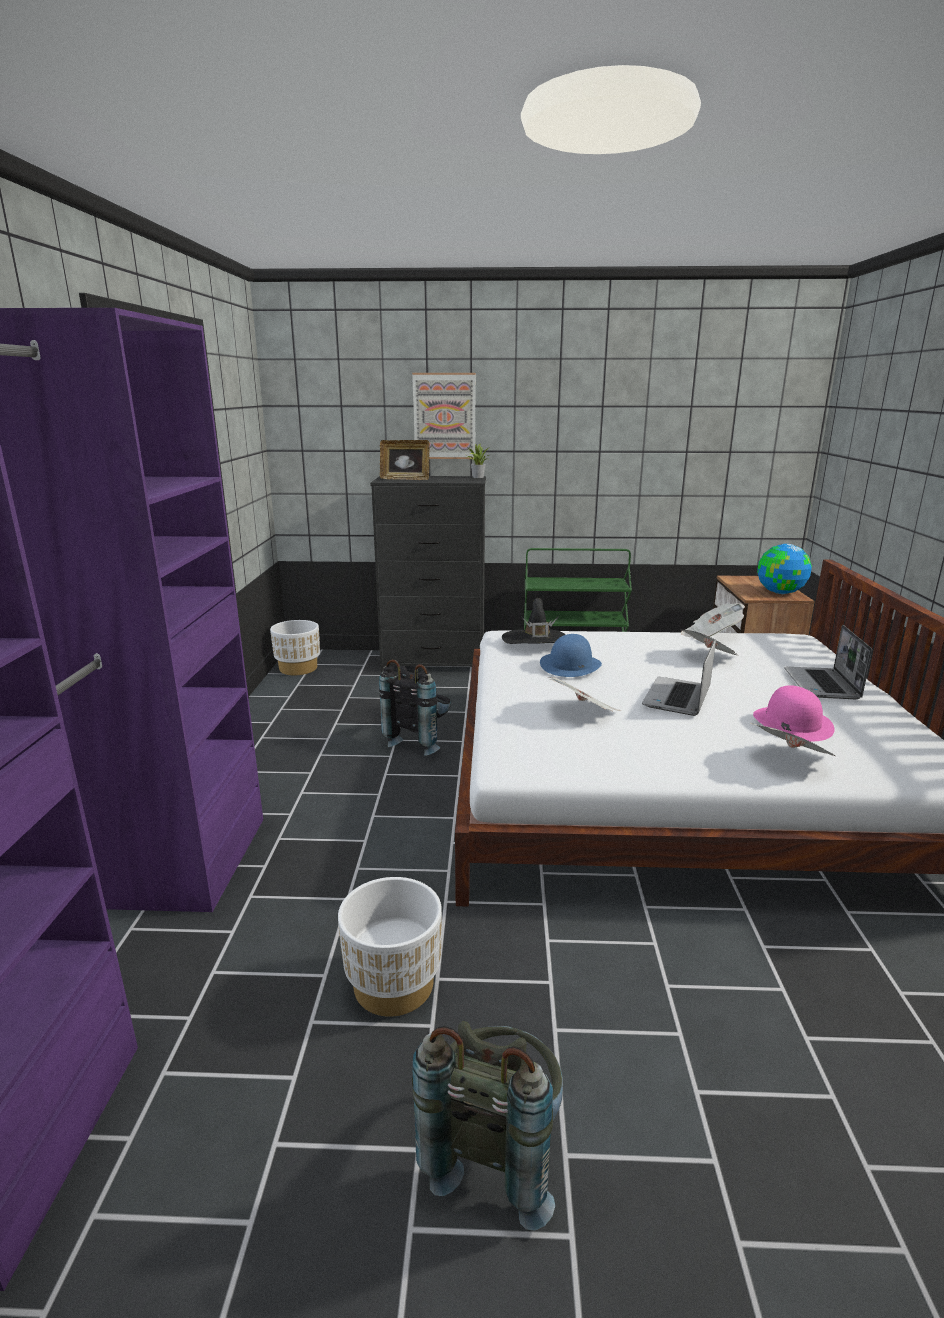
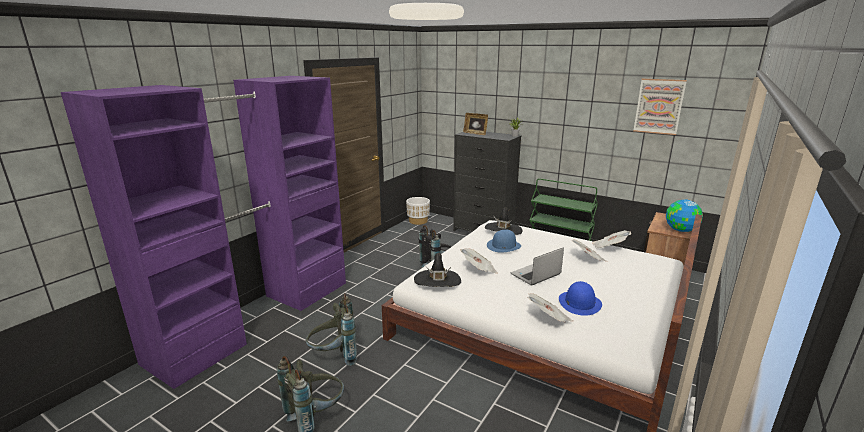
camera: 30 degrees right, 0 degrees up
(394, 985) = (334, 357): white planter -> grey backpack
(444, 416) = (504, 101): picture -> picture (659, 106)
(543, 750) = (437, 281): none -> black hat
(792, 723) = (579, 303): pink hat -> blue hat
(822, 685) = (633, 289): laptop -> none

